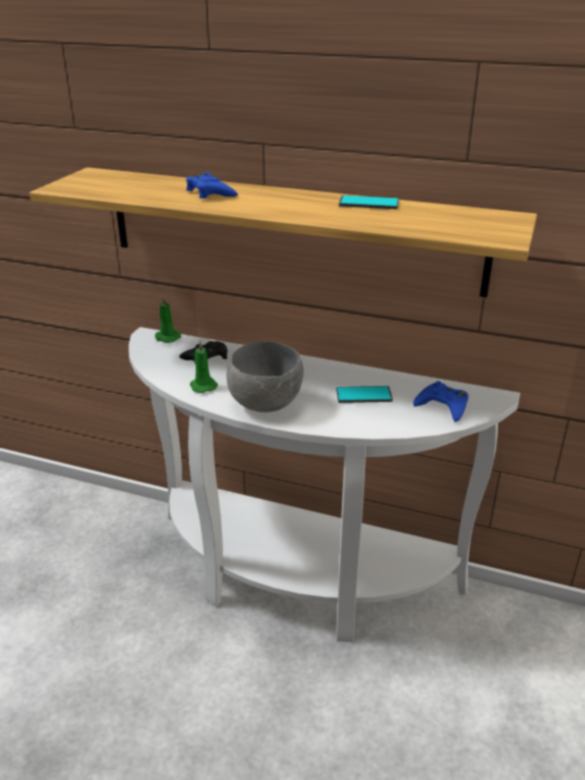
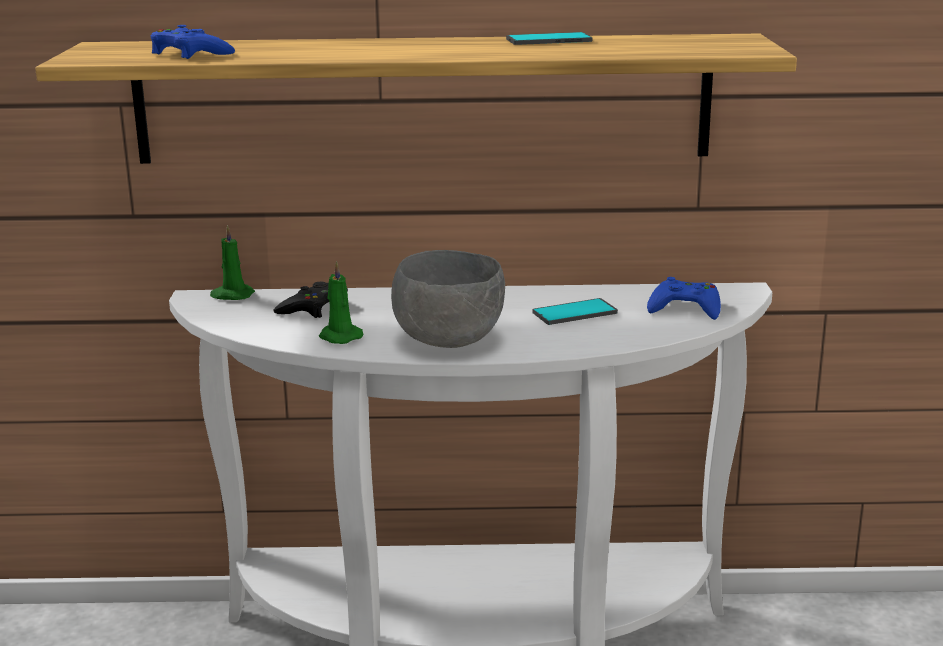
camera: 20 degrees left, 10 degrees down
(210, 193) = (318, 48): blue game controller -> blue game controller (189, 54)

